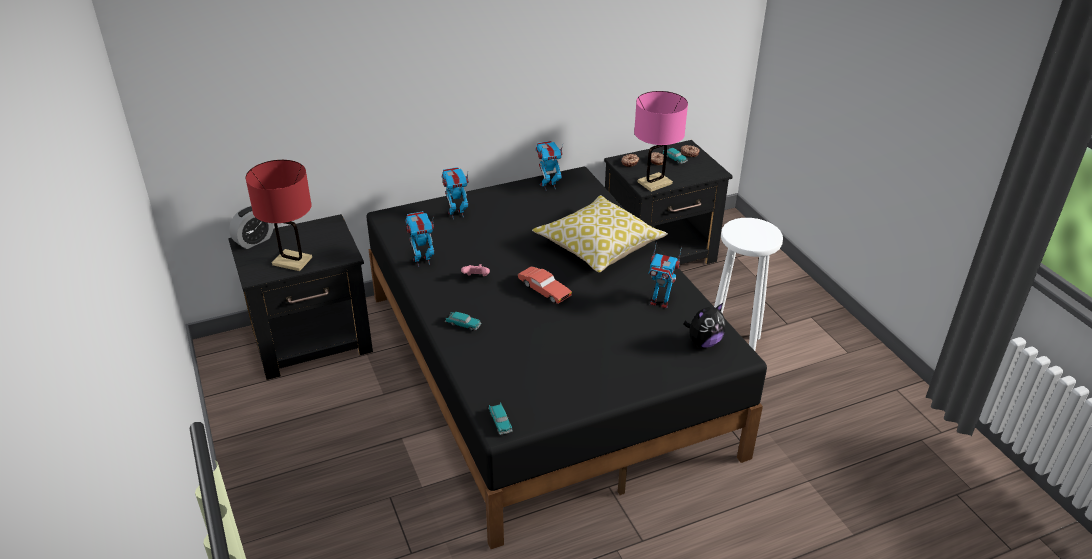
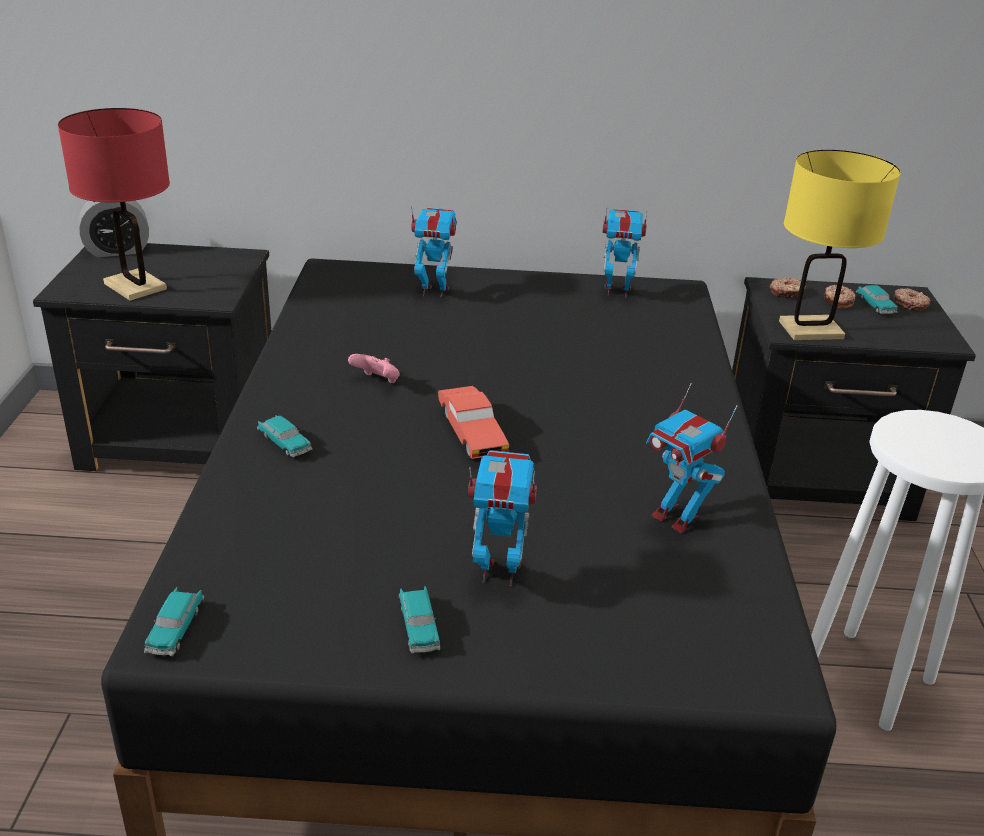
camera: 25 degrees right, 5 degrees down
(422, 261) = (317, 337): toy robot -> toy robot (498, 572)
(595, 384) = (419, 626): none -> toy car
(599, 246) = (631, 395): pillow -> none
(654, 183) = (811, 330): pink table lamp -> yellow table lamp
(703, 342) = (713, 623): plush toy -> none

